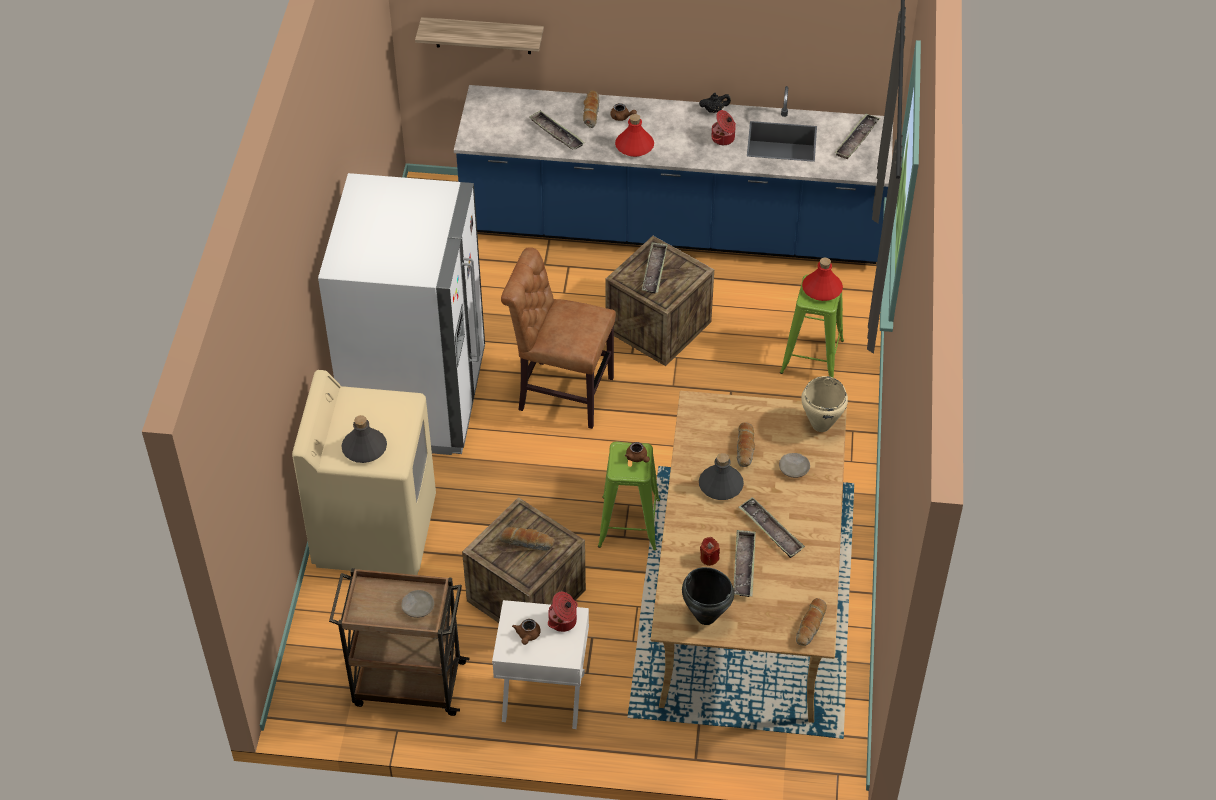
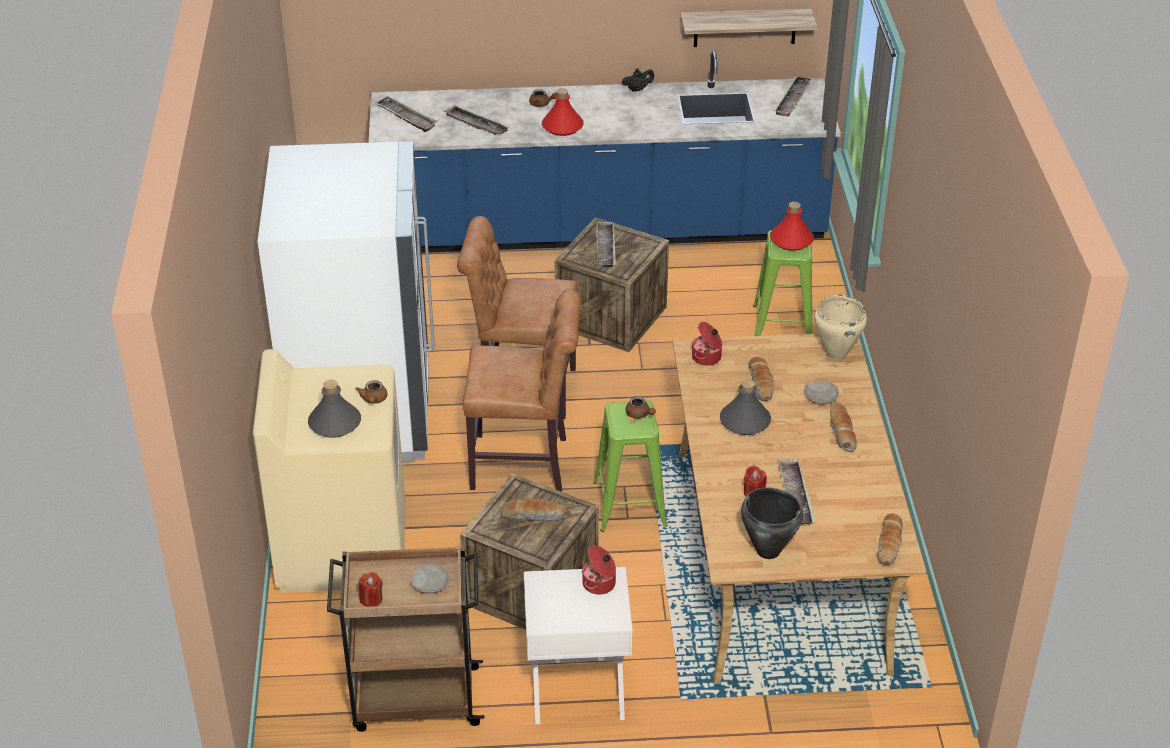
camera: 10 degrees left, 10 degrees down
(367, 615) = (371, 599): none -> red candle
(483, 35) = (384, 31): shelf -> shelf (745, 27)
(527, 636) = (562, 604): brown teapot -> brown teapot (373, 400)
(547, 470) = (525, 464): none -> brown chair
(590, 112) = (508, 103): bread -> bread (841, 432)
(723, 138) = (654, 111): cooking pot -> cooking pot (707, 357)
(771, 530) = (814, 458): tray -> tray (406, 117)

